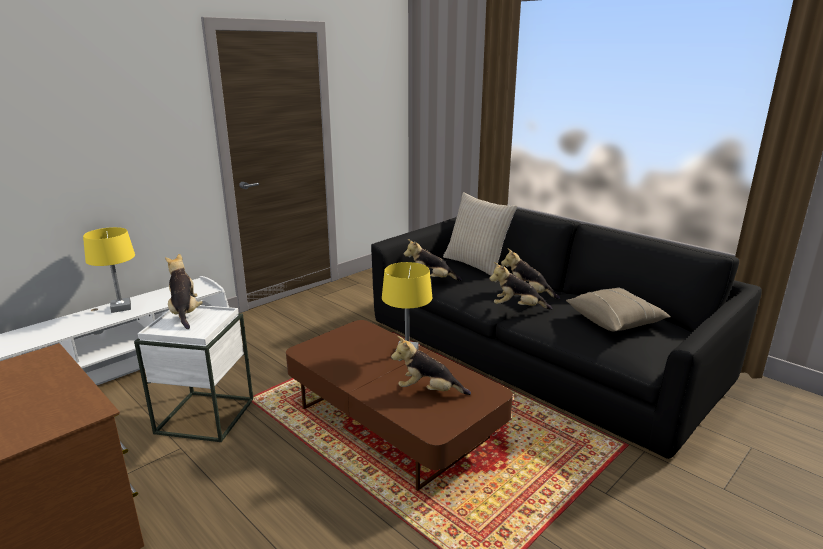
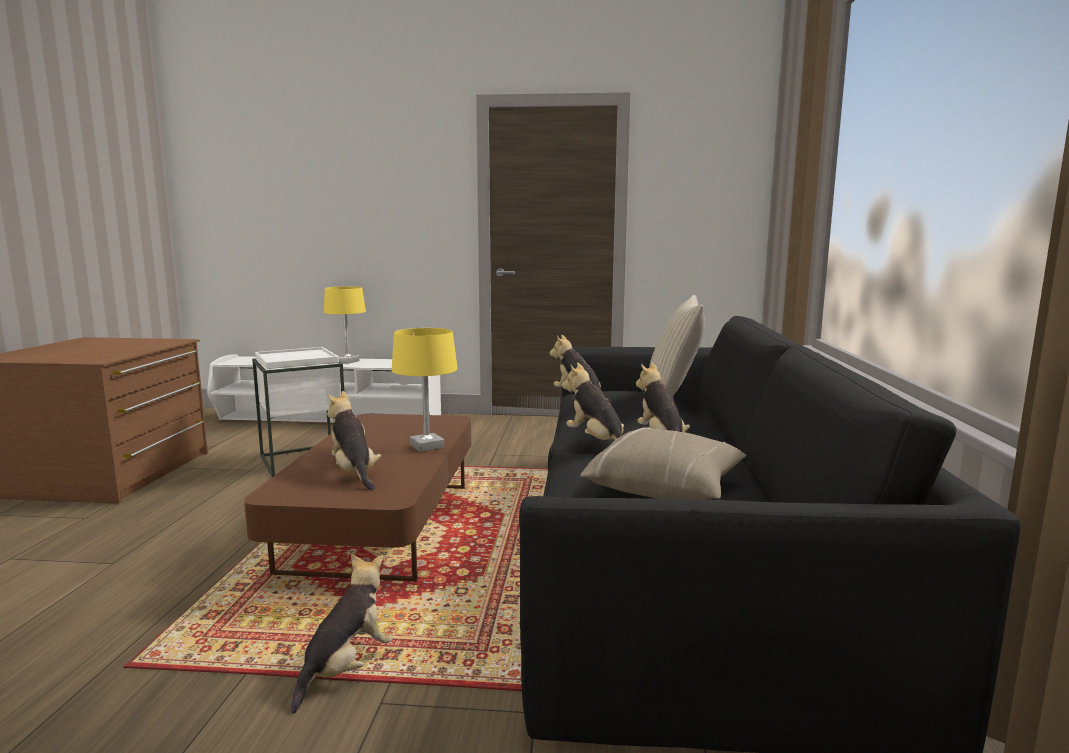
camera: 50 degrees right, 10 degrees down
(185, 313) = (310, 352): plush toy -> plush toy (346, 668)

